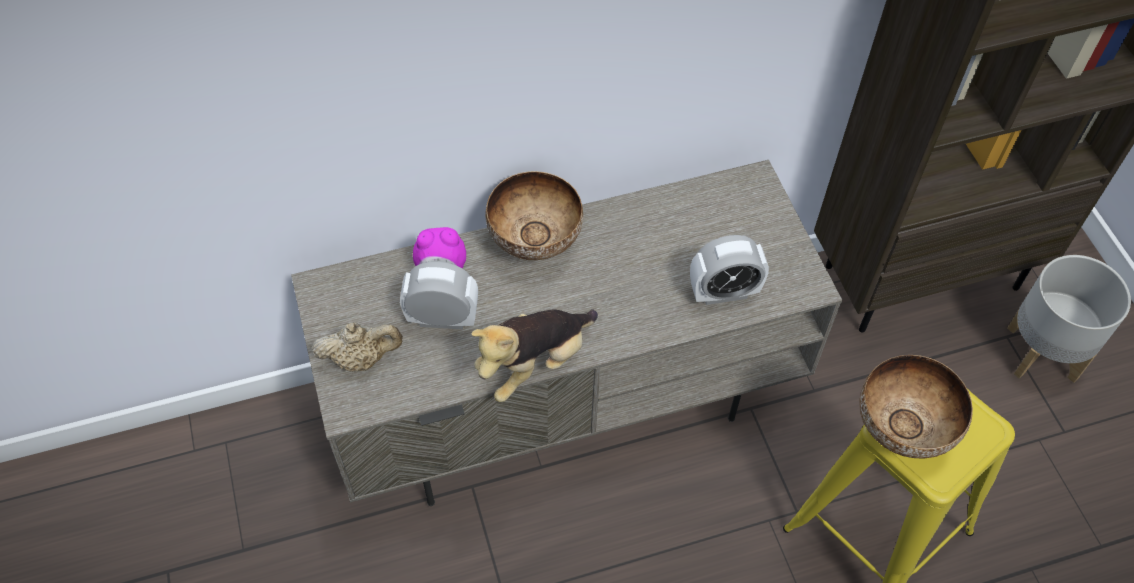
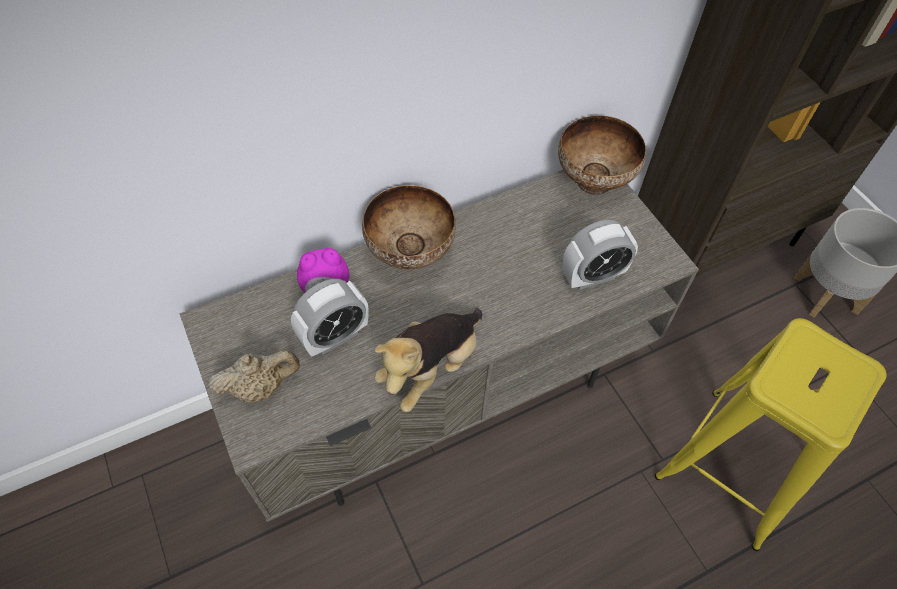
camera: 10 degrees left, 0 degrees up
(442, 319) = (335, 337): alarm clock -> alarm clock turned 150 degrees clockwise
(902, 430) = (787, 382): bowl -> bowl (594, 180)

